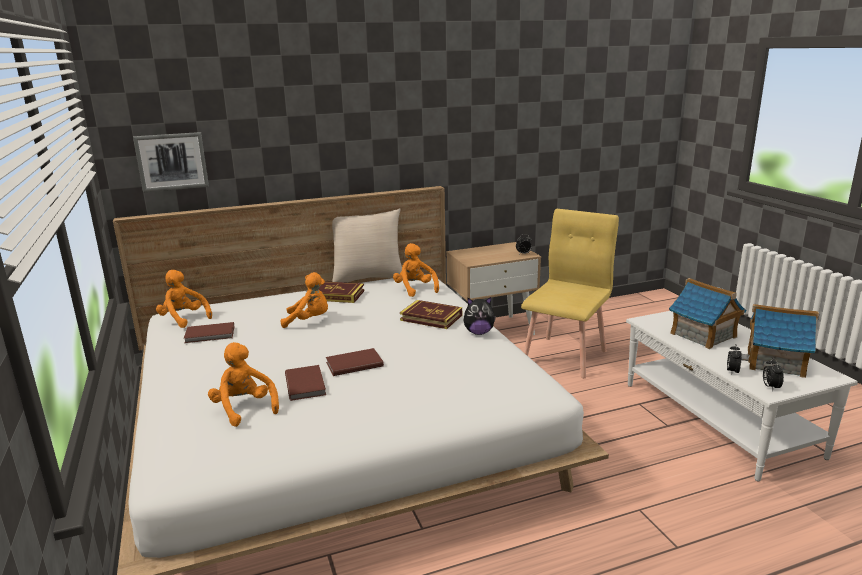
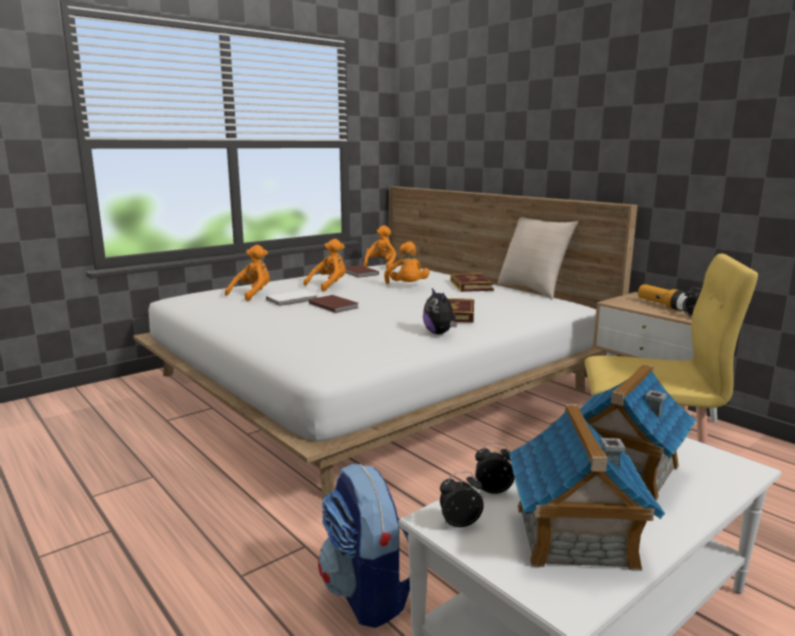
camera: 70 degrees right, 5 degrees down
(172, 161) = (429, 147): picture -> none
(306, 384) = (293, 300): brown book -> white book
(415, 289) = (524, 303): orange plush toy -> orange plush toy (329, 286)
(489, 253) = (661, 305): none -> flashlight
(696, 488) = (368, 593): none -> backpack

